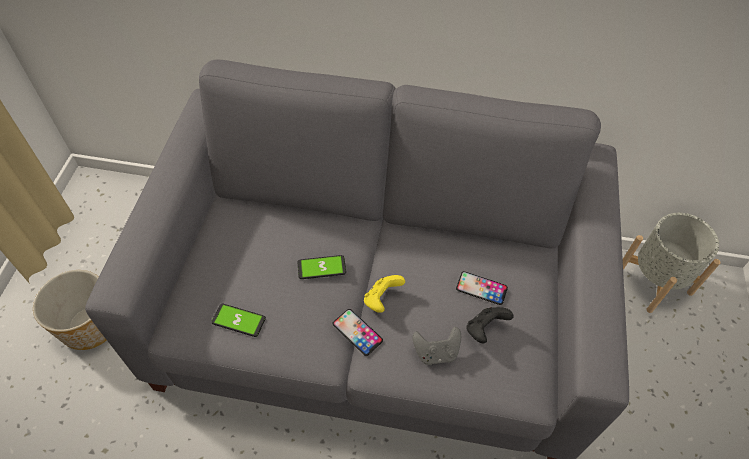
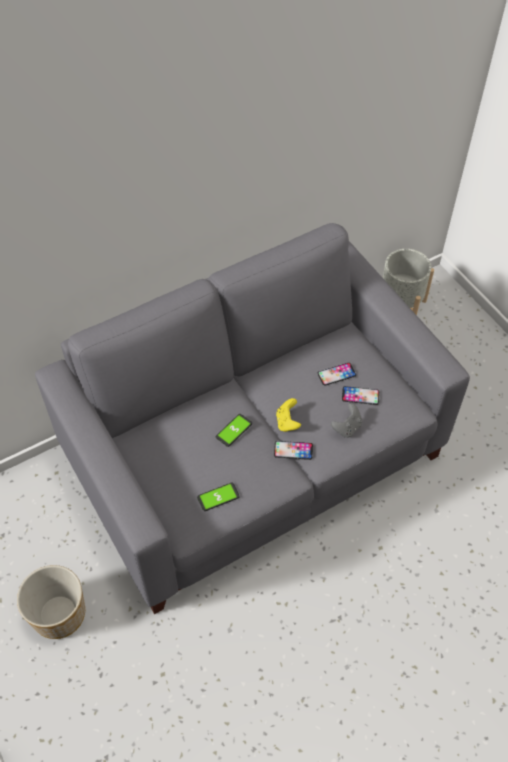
camera: 40 degrees left, 0 degrees up
(484, 329) = (360, 396): black game controller -> phone

